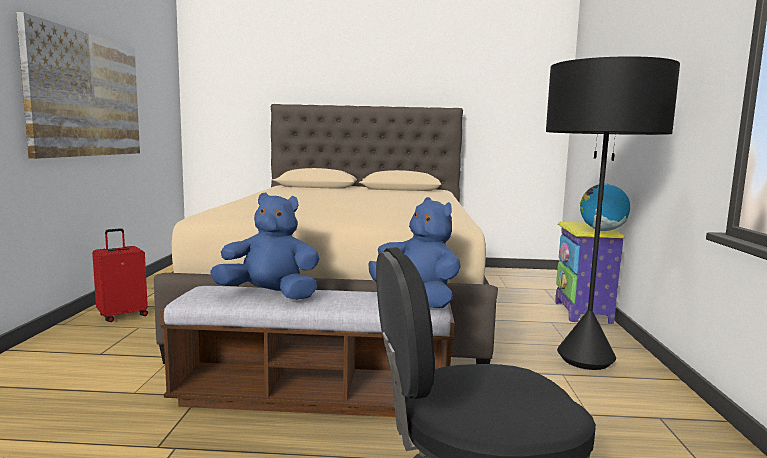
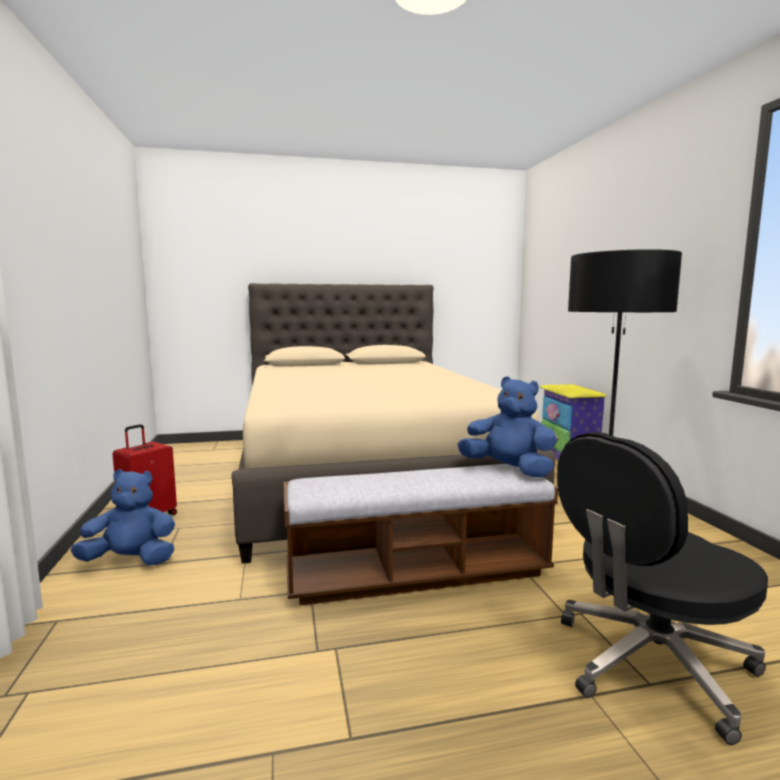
camera: 15 degrees left, 0 degrees up
(86, 95) = (85, 281): picture -> none
(270, 295) = (379, 482): blue plush toy -> blue plush toy (131, 560)
(602, 230) = (586, 391): globe -> none

